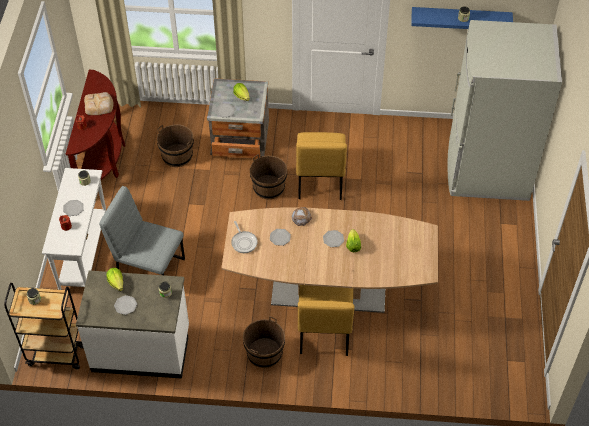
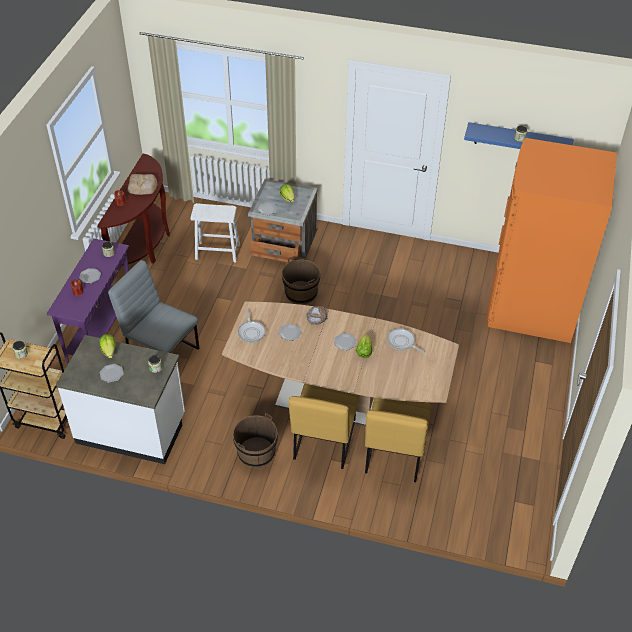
camera: 10 degrees right, 5 degrees down
(83, 254) = (100, 329): white console table -> purple console table
(177, 156) = (217, 251): brown bucket -> white stool
(319, 181) = (354, 294): yellow chair -> yellow chair (394, 454)
(385, 231) = (402, 342): none -> frying pan
(487, 169) = (531, 307): white fridge -> orange fridge

